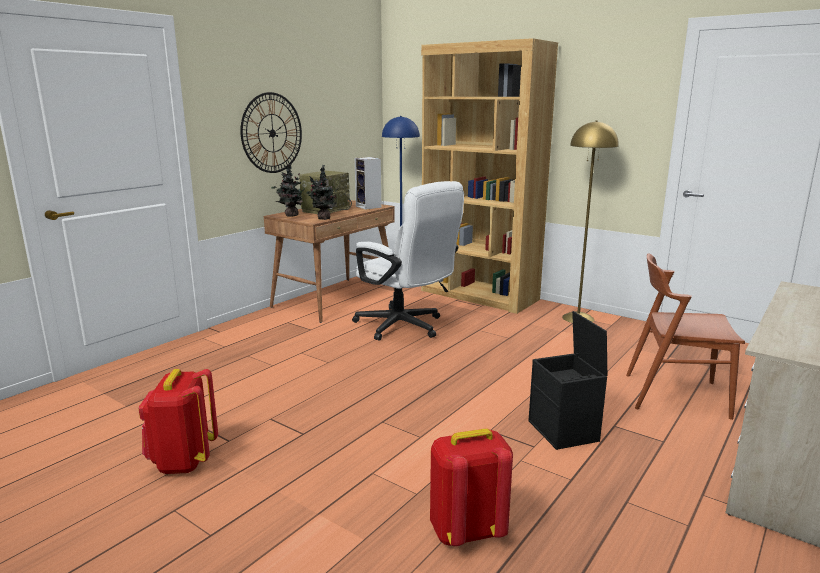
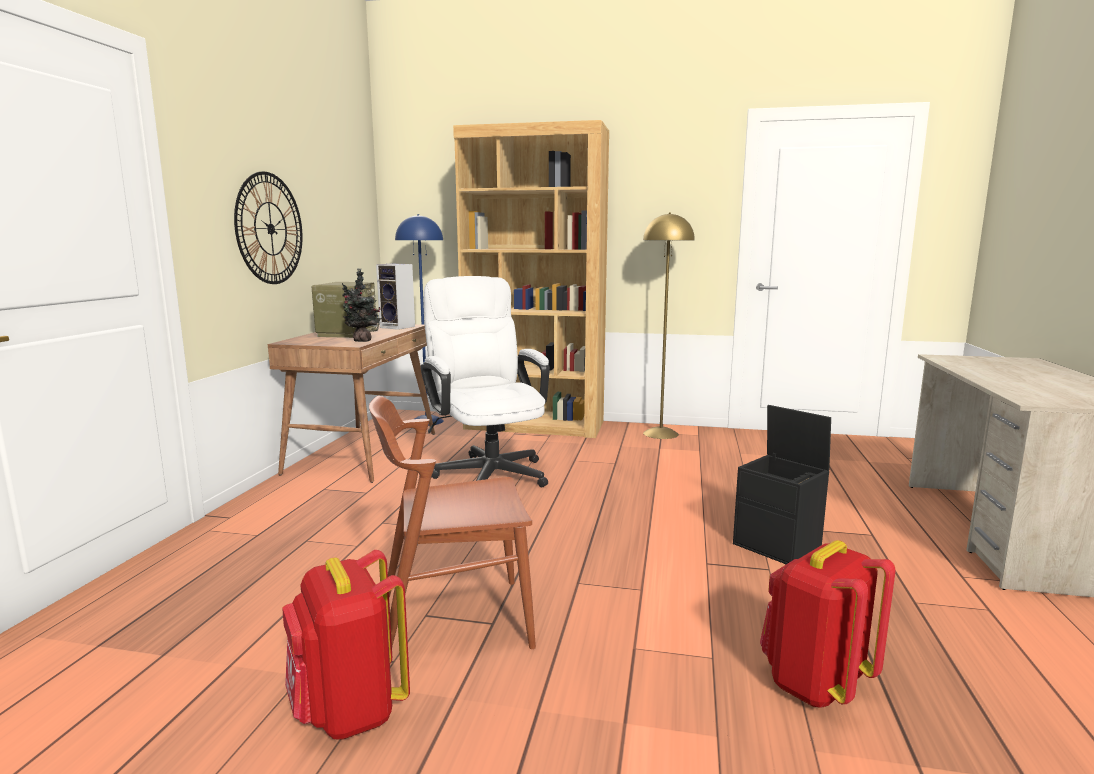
camera: 25 degrees left, 5 degrees down
(290, 215) = (308, 341): potted plant -> none
(405, 327) = (488, 471): white office chair -> white office chair turned 135 degrees counterclockwise
(675, 395) = (829, 489): brown chair -> brown chair (454, 620)

